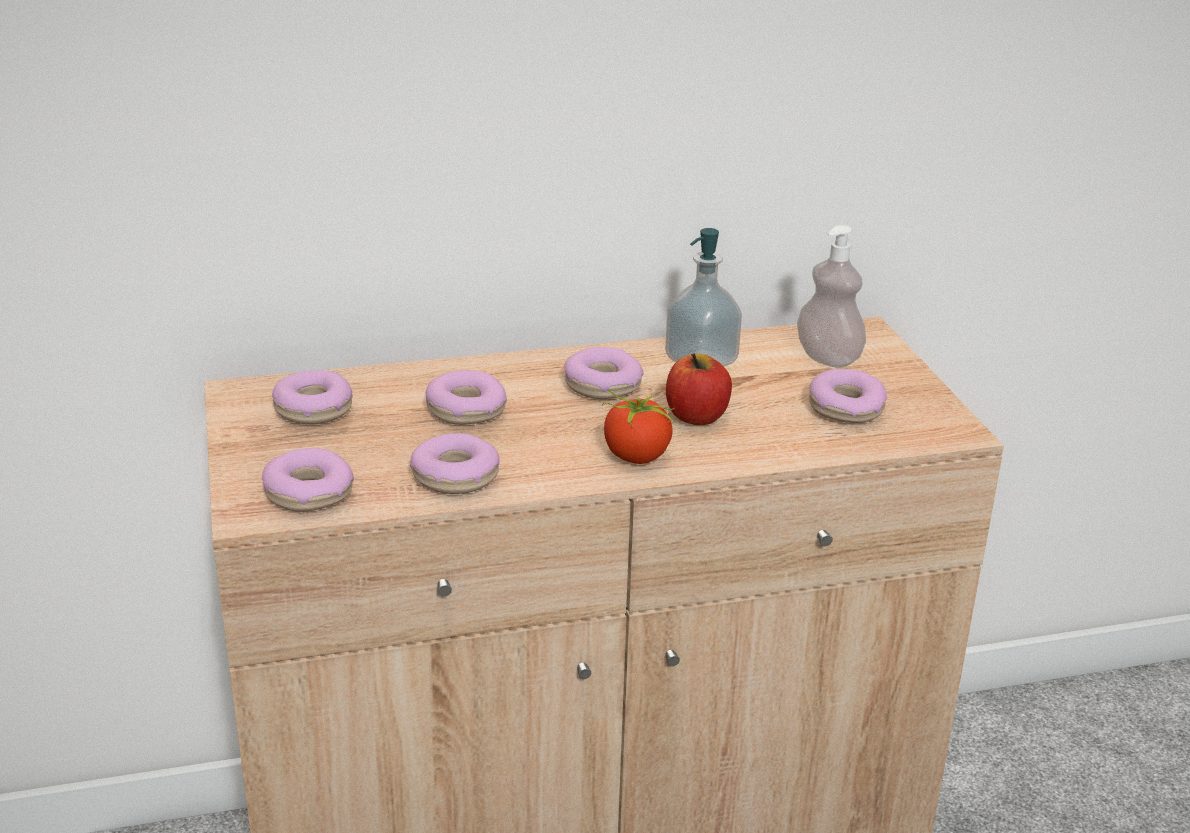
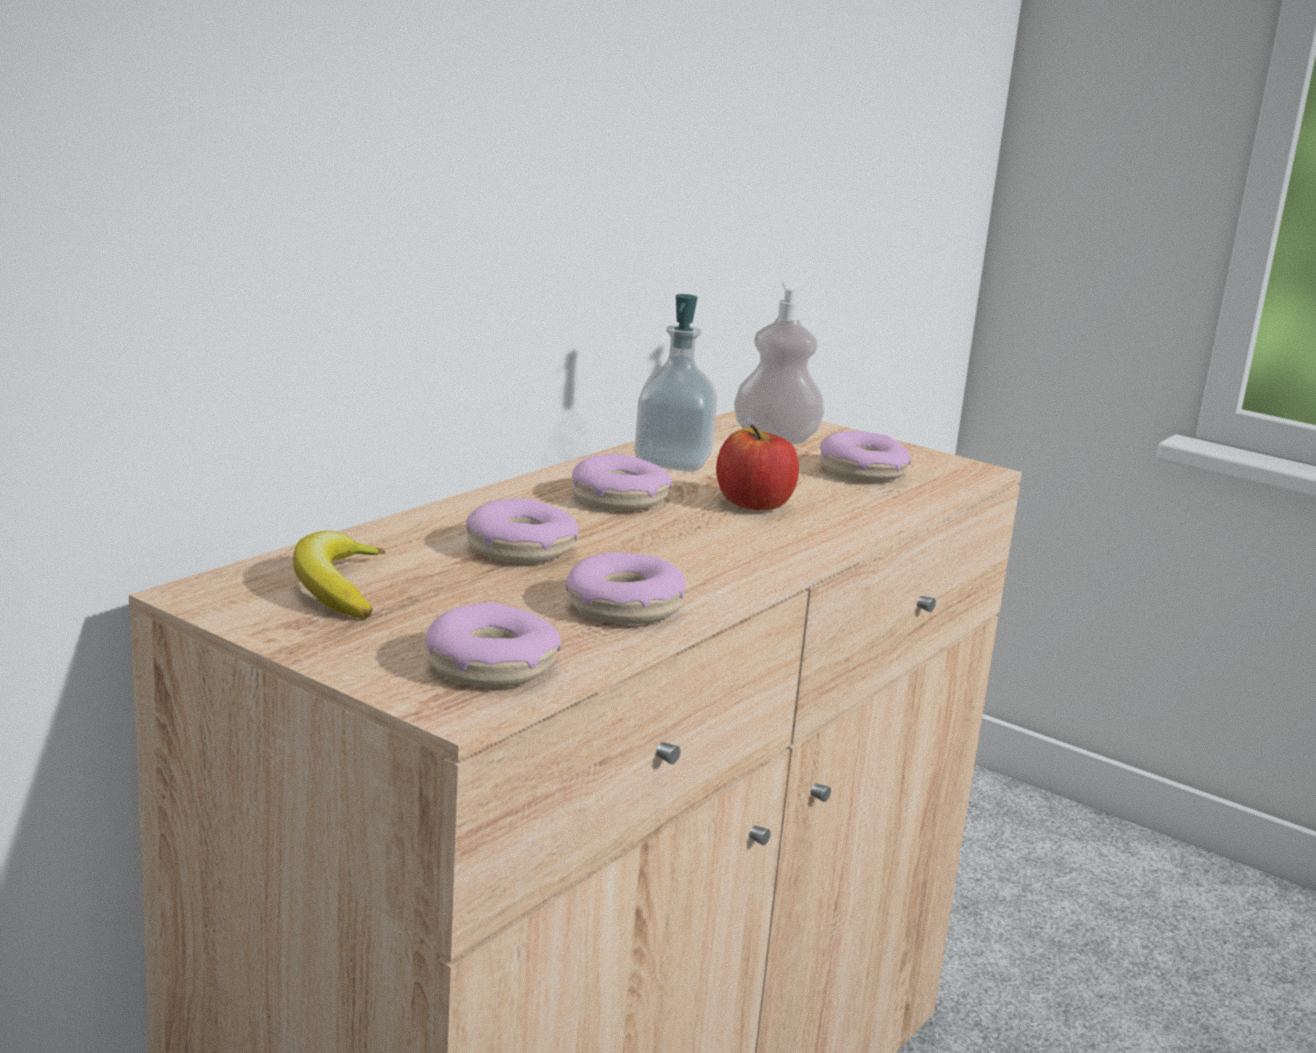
camera: 40 degrees left, 10 degrees down
(313, 409) = (338, 588): donut -> banana
(636, 456) = (763, 547): tomato -> none

